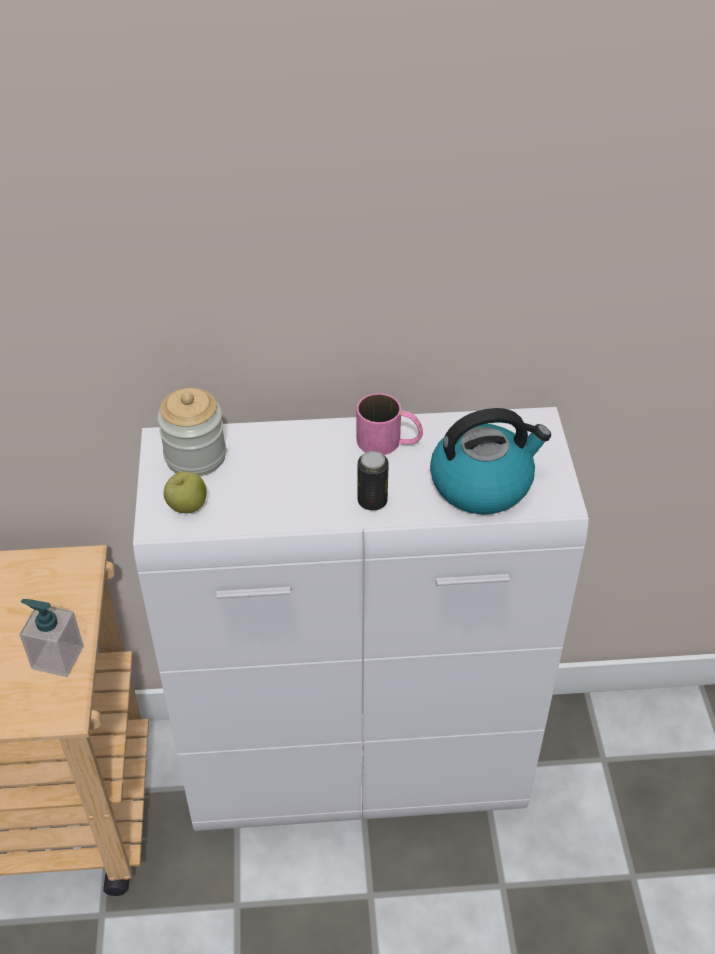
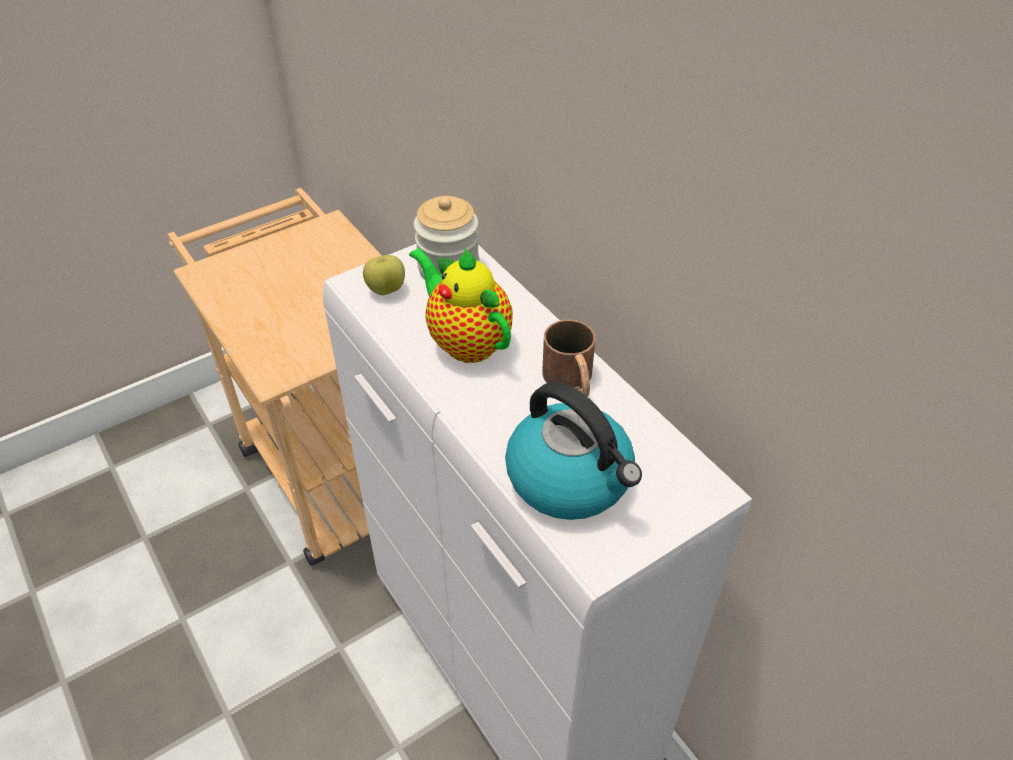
camera: 60 degrees right, 0 degrees up
(57, 657) = (317, 349): soap dispenser -> none
(296, 481) = (466, 341): none -> teapot
(372, 501) = (480, 403): can -> none
(389, 442) = (571, 382): pink mug -> brown mug

